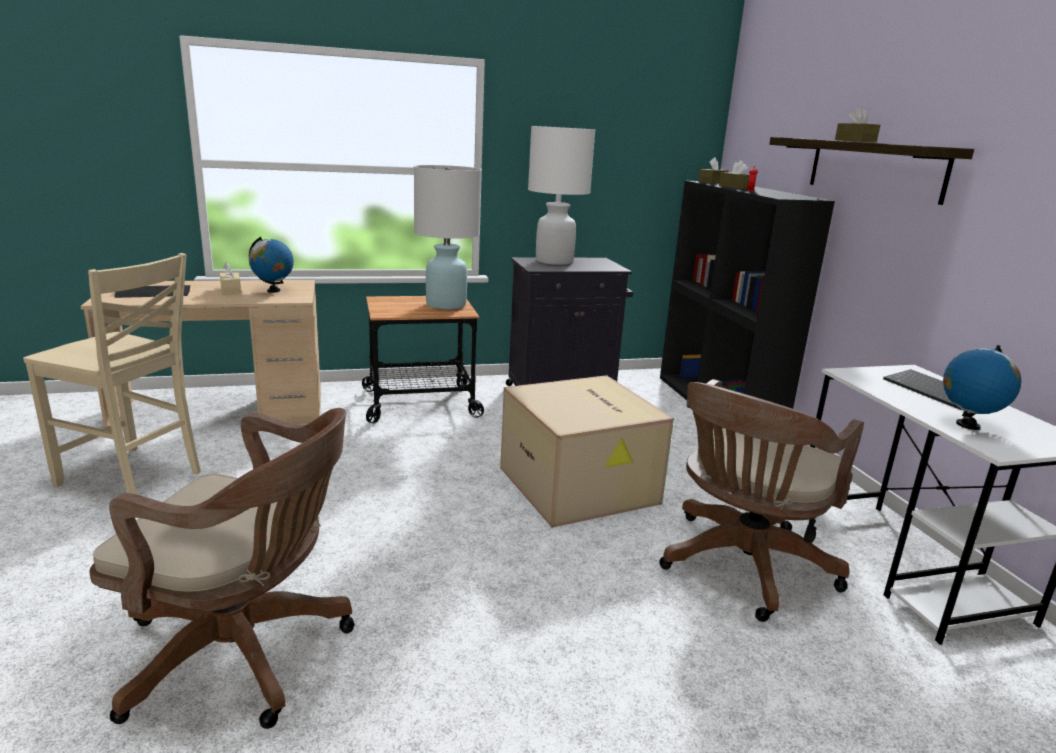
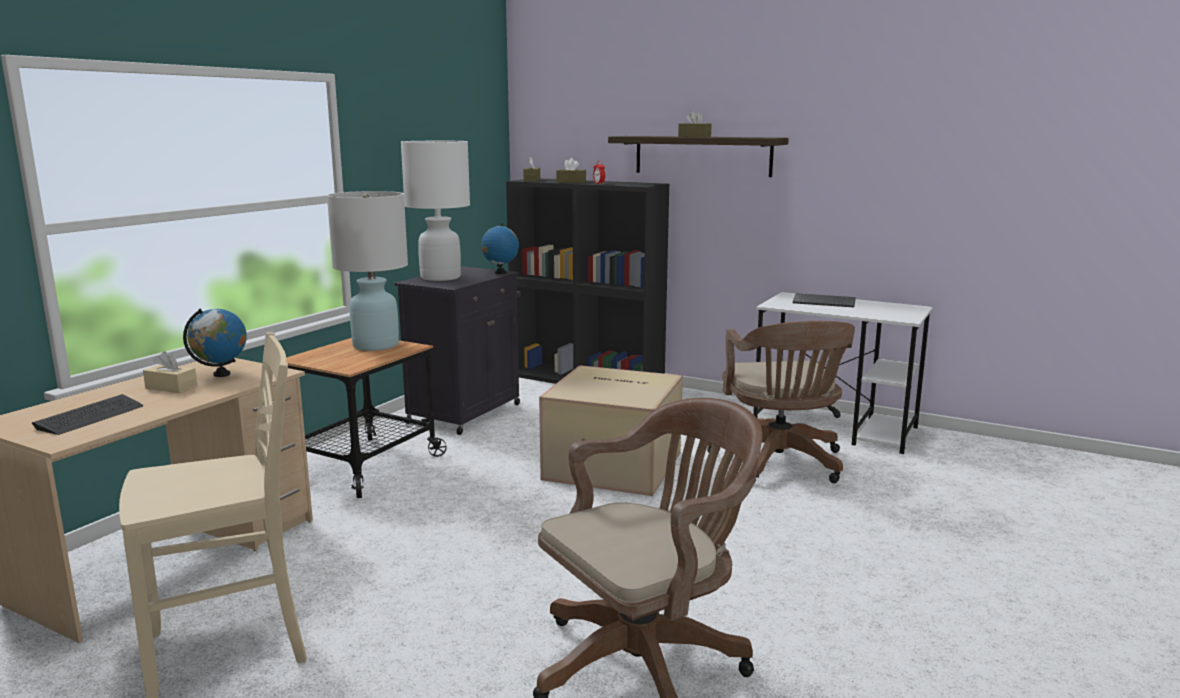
camera: 45 degrees left, 5 degrees down
(967, 425) = (874, 313): globe -> globe (500, 273)

